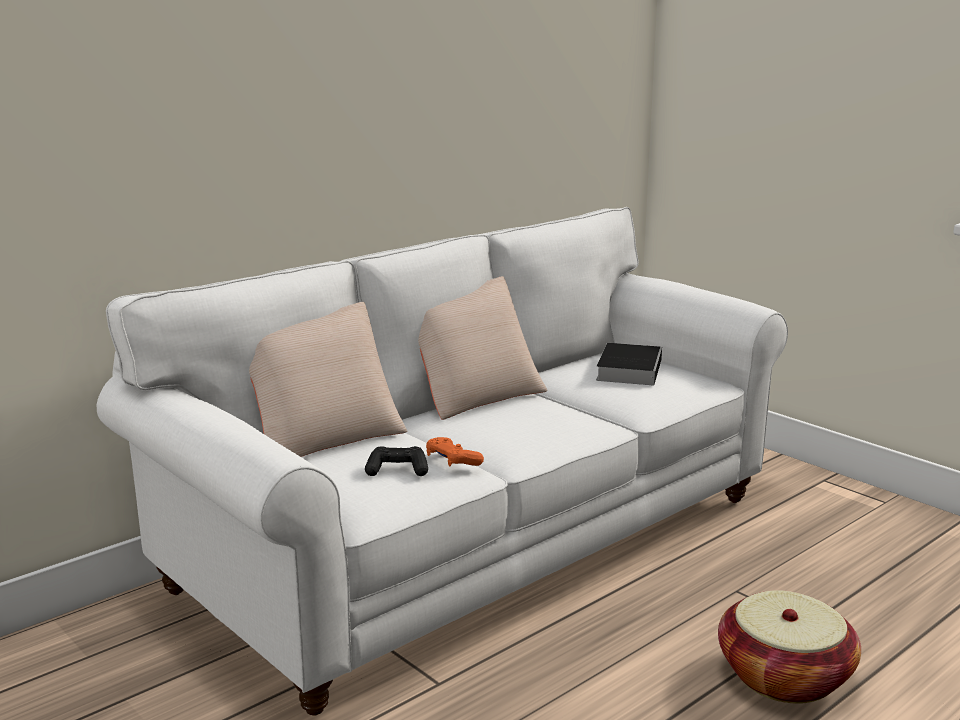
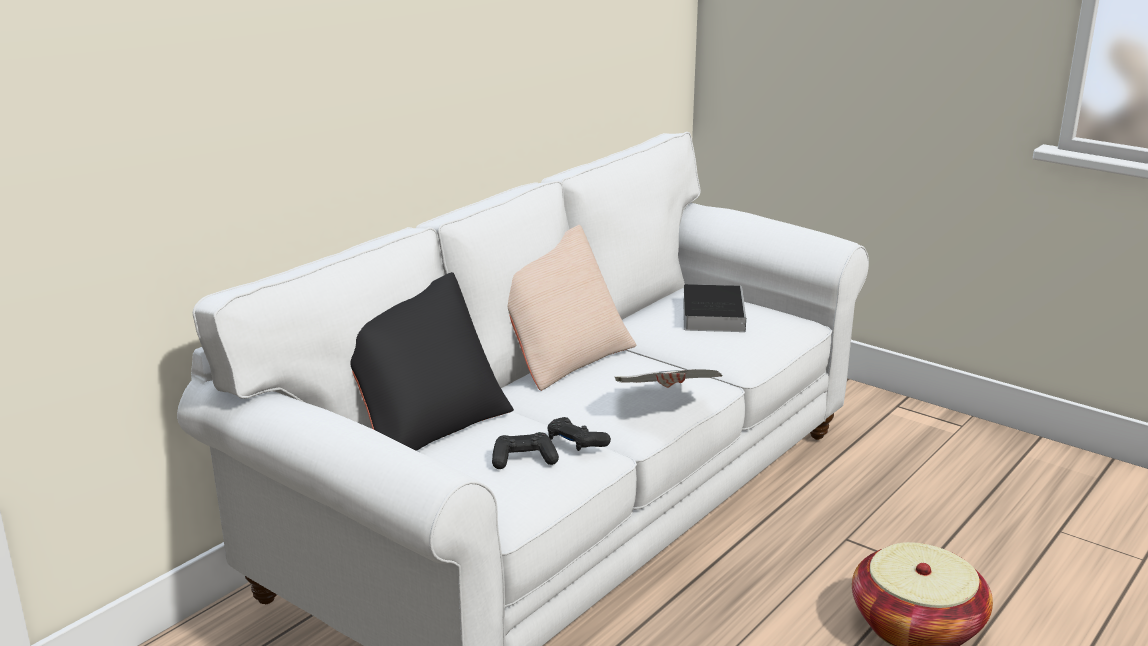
camera: 10 degrees left, 5 degrees up
(323, 435) = (425, 422): beige pillow -> black pillow
(452, 460) = (576, 442): orange game controller -> black game controller
(554, 438) = (666, 404): none -> newspaper

